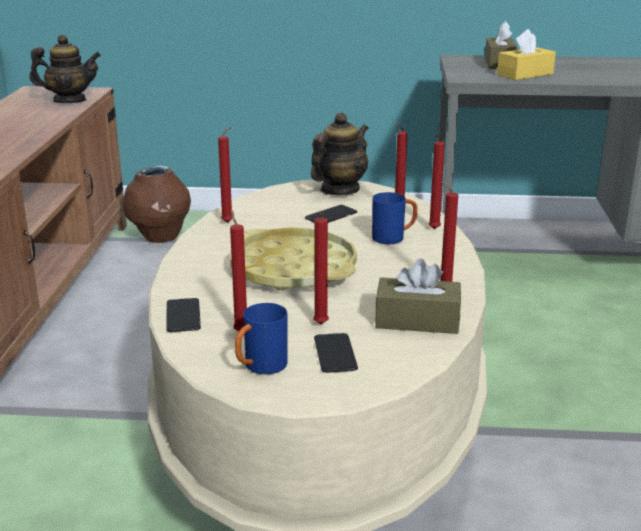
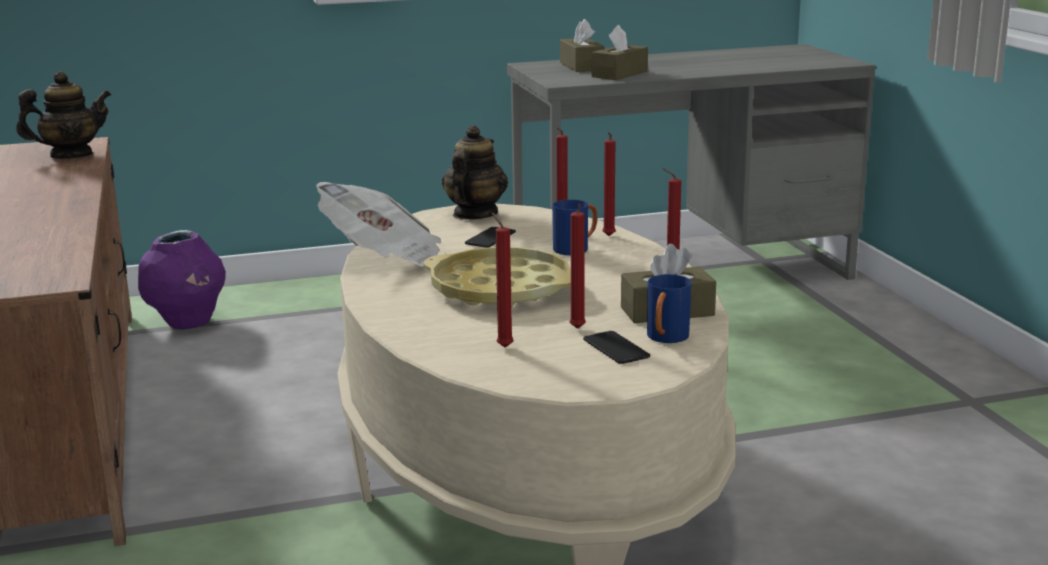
camera: 20 degrees left, 5 degrees down
(160, 238) = (187, 323): brown vase -> purple vase
(183, 316) = (429, 344): phone -> none
(229, 222) = (384, 258): red candle -> newspaper
(260, 368) = (555, 371): blue mug -> blue mug (665, 339)
(525, 74) = (619, 74): yellow tissue box -> brown tissue box

